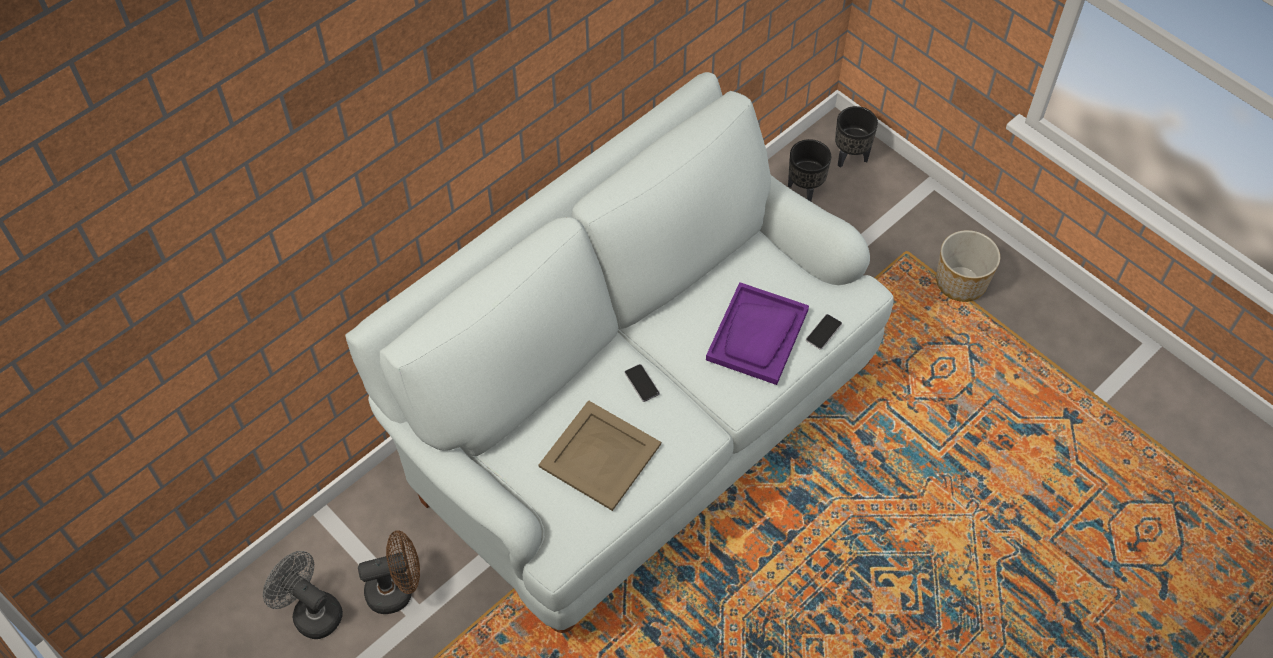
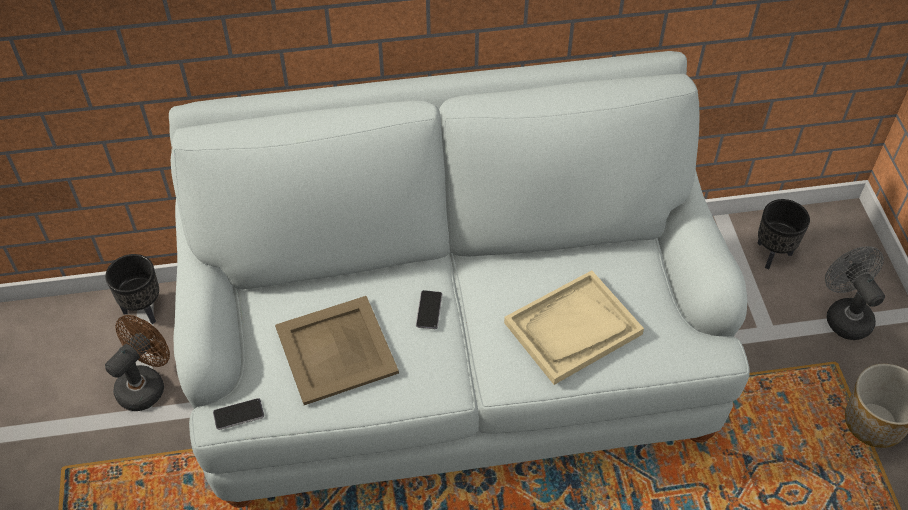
camera: 35 degrees right, 5 degrees down
(311, 612) = (70, 360): grey fan -> grey fan (844, 315)
(397, 590) = (145, 384): brown fan -> brown fan turned 75 degrees counterclockwise
(757, 335) = (572, 329): purple tray -> beige tray
(823, 332) = (642, 363): phone -> phone (238, 414)
(850, 156) = (841, 248): black planter -> black planter (144, 309)

